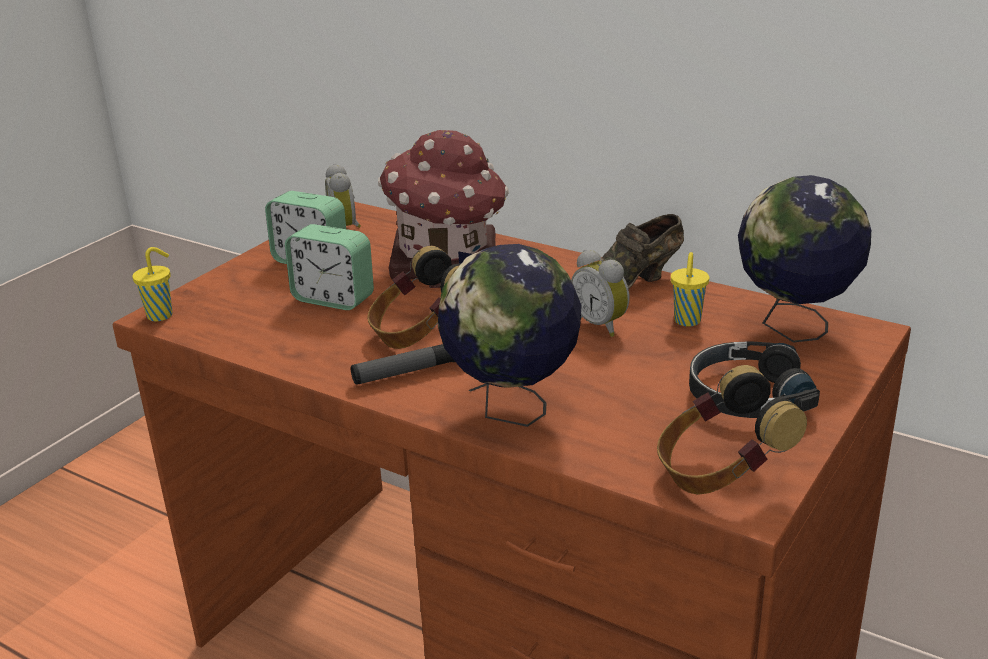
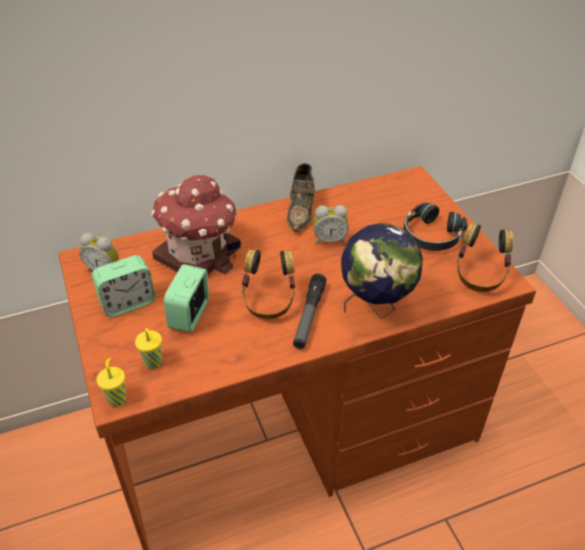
camera: 55 degrees left, 15 degrees up
(333, 299) = (190, 315): alarm clock -> alarm clock turned 135 degrees clockwise
(687, 321) = (355, 215): yellow cup -> yellow cup (153, 363)
(794, 328) = (392, 192): globe -> none

